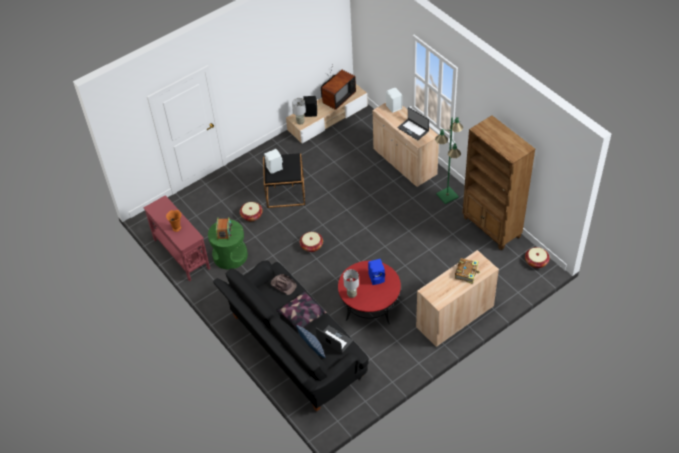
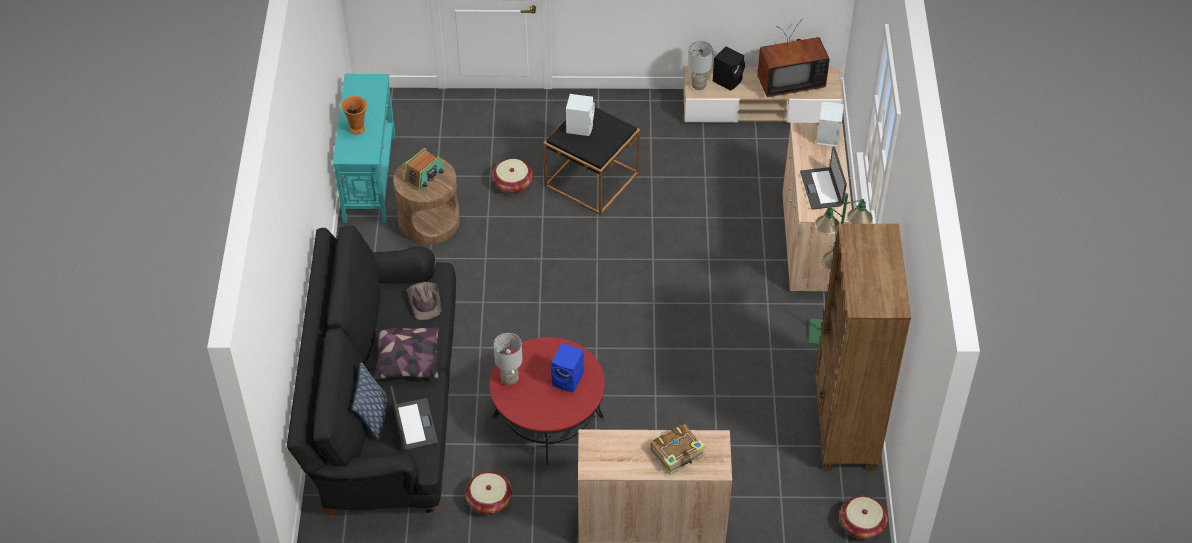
camera: 35 degrees right, 0 degrees up
(181, 253) = (370, 177): red console table -> turquoise console table
(230, 255) = (429, 221): green side table -> brown side table
(311, 246) = (551, 279): basket -> basket (489, 500)

